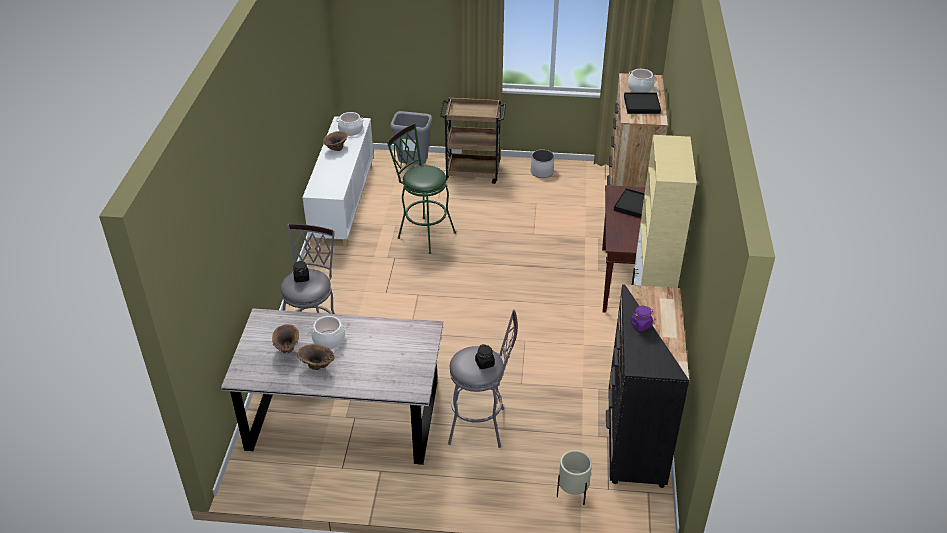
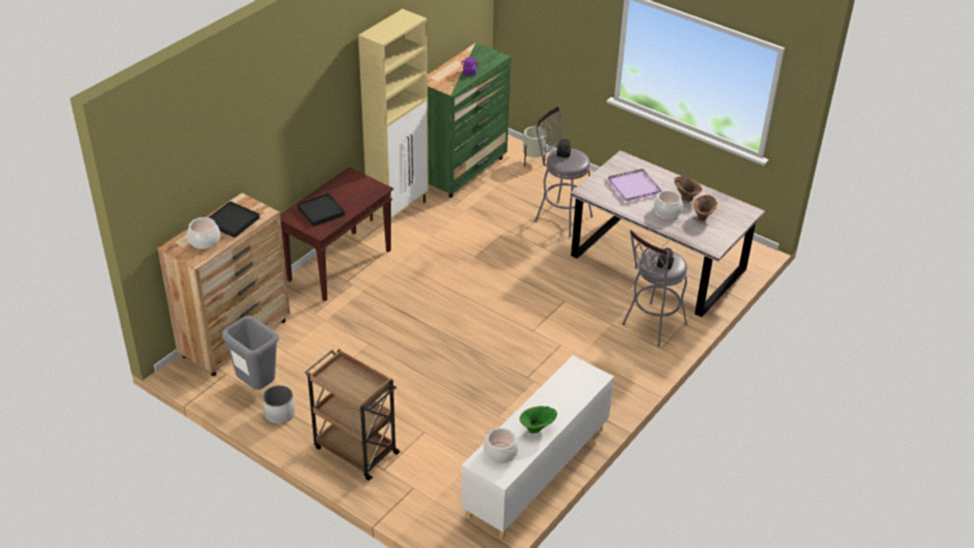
camera: 150 degrees left, 0 degrees up
(336, 149) = (537, 429): brown vase -> green vase
(380, 354) = (633, 188): none -> purple tray
(413, 167) = (415, 491): grey trash can -> grey trash can (256, 386)
(423, 233) = (477, 393): green stool -> none
(635, 441) = (463, 170): black dresser -> green dresser

